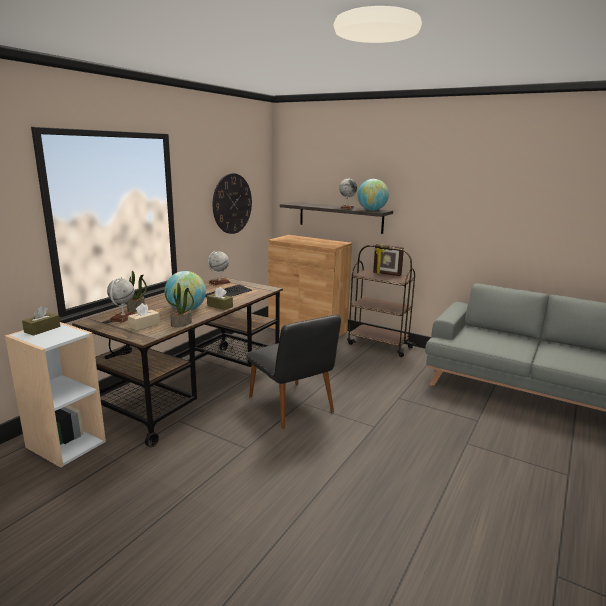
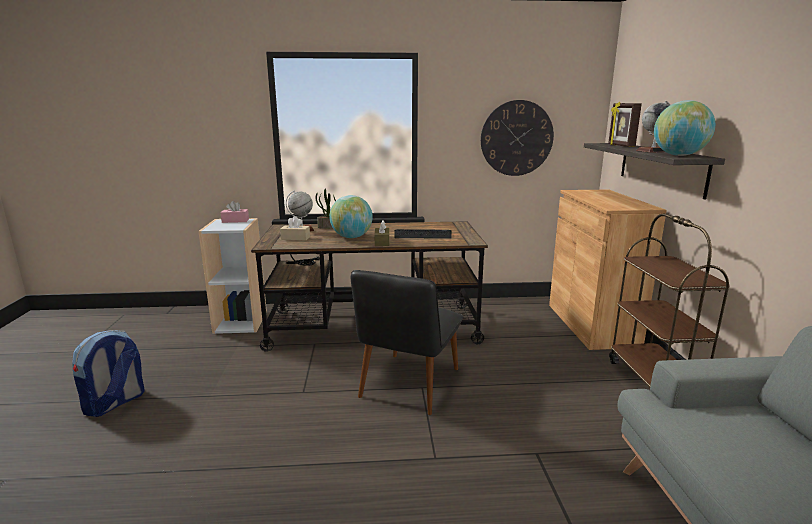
camera: 55 degrees right, 0 degrees up
(42, 329) = (235, 221): brown tissue box -> pink tissue box
(115, 562) = (115, 403): none -> backpack
(181, 323) = (315, 245): potted plant -> none
(219, 282) = (447, 225): globe -> none
(386, 274) = (687, 269): picture frame -> picture frame (620, 146)

